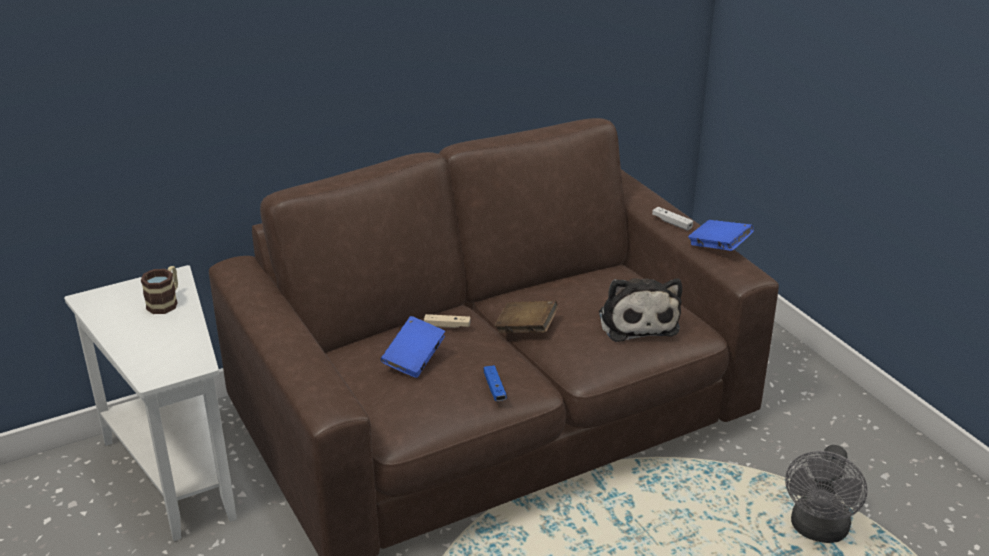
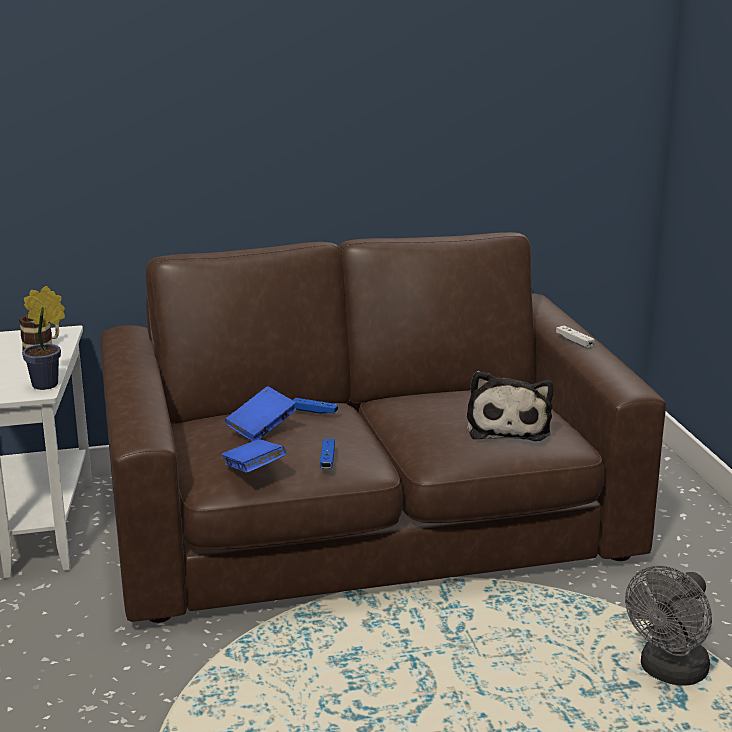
camera: 15 degrees right, 10 degrees down
(201, 353) = (49, 384): none -> potted plant
(447, 326) = (314, 411): beige game controller -> blue game controller
(526, 329) = (393, 424): brown book -> none
(719, 247) = (613, 364): blue book -> blue book (254, 471)

